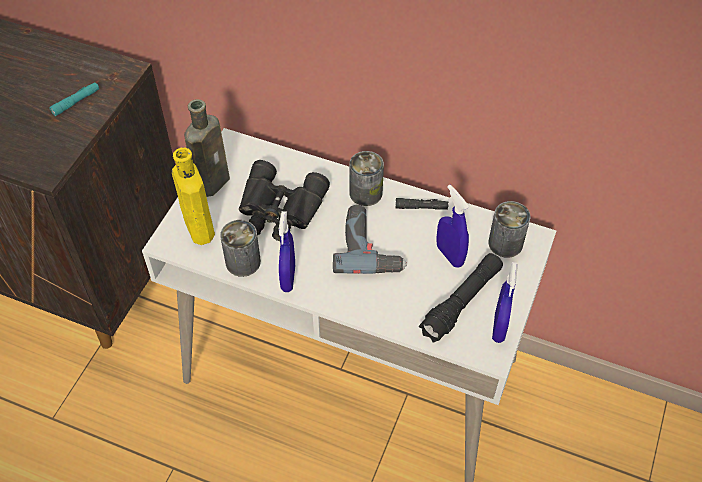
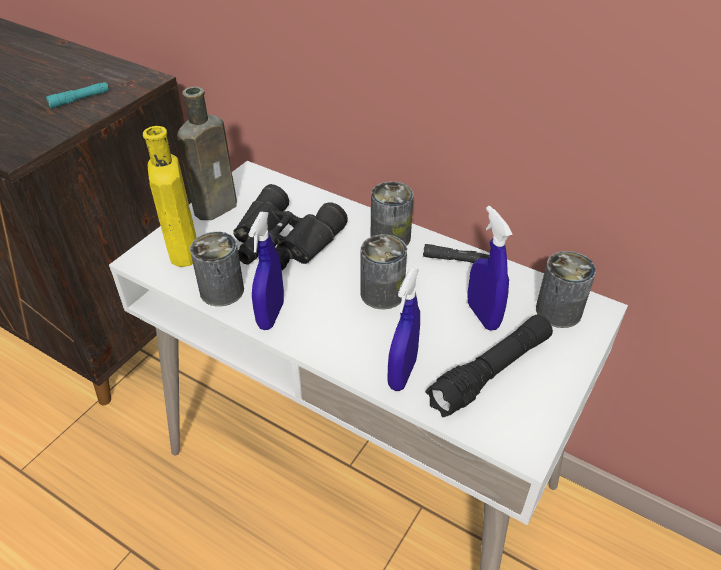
camera: 10 degrees right, 10 degrees down
(370, 246) = (382, 293): power drill -> can
(499, 328) = (539, 412): blue spray bottle -> blue spray bottle (402, 373)

